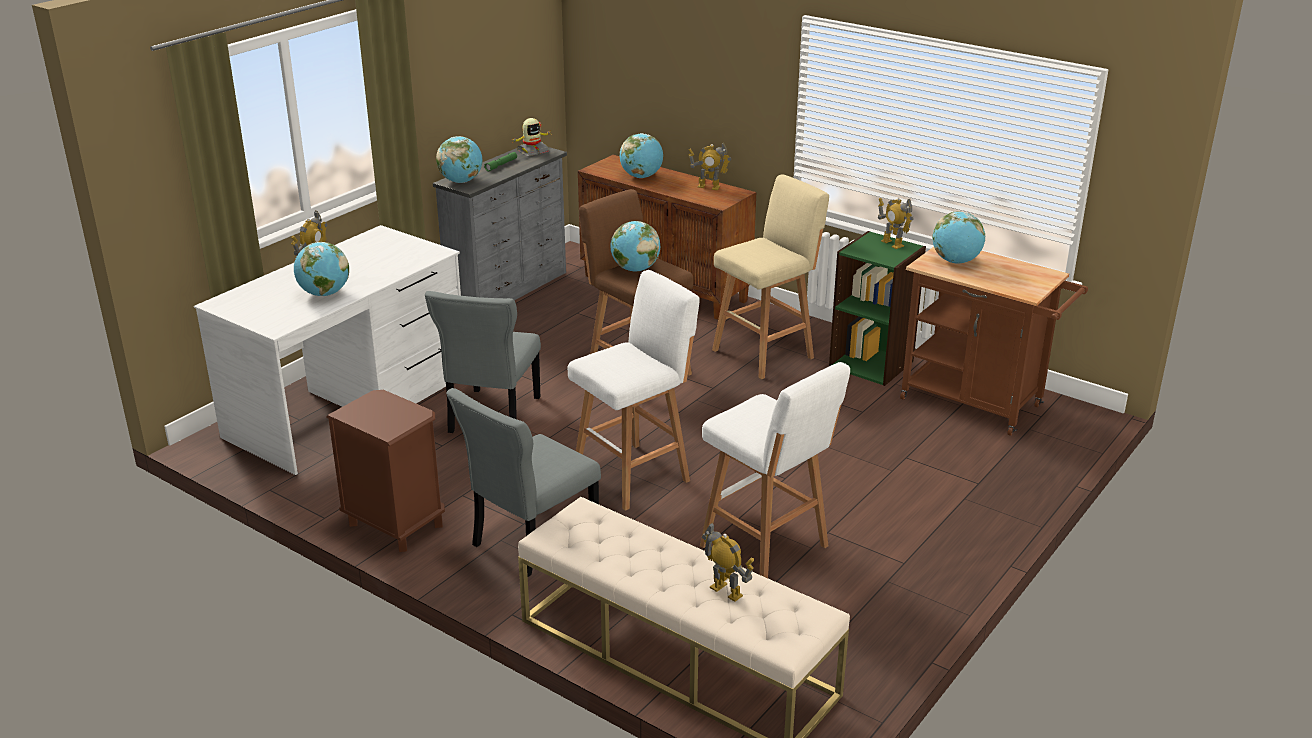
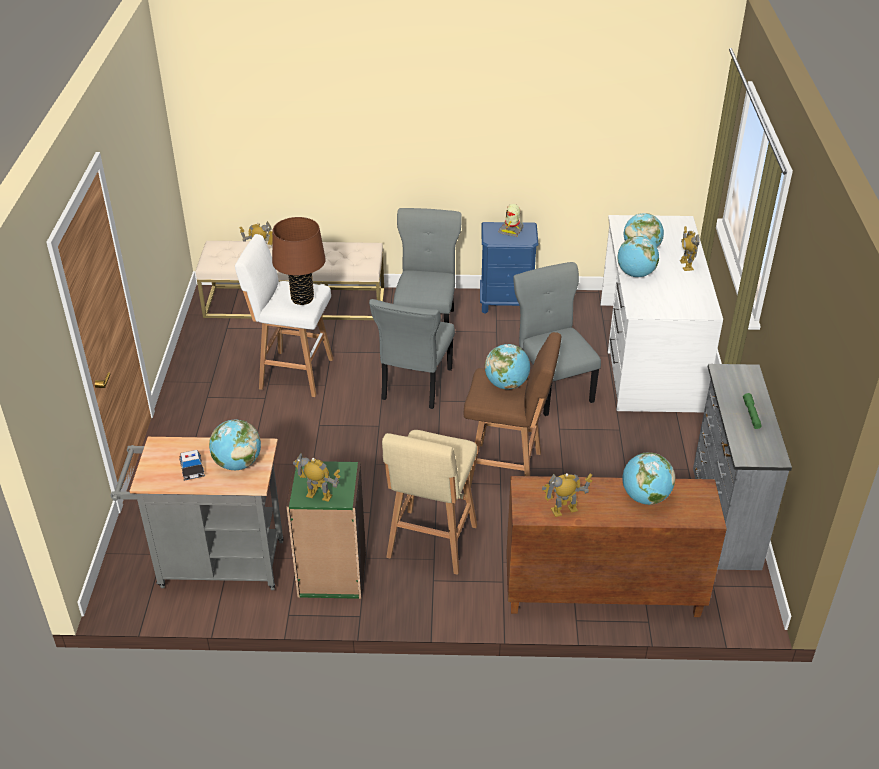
camera: 145 degrees right, 10 degrees up
(395, 525) = (507, 303): brown nightstand -> blue nightstand
(461, 181) = (741, 376): globe -> globe (635, 274)
(532, 151) = (762, 450): toy robot -> toy robot (511, 230)
(634, 474) = (415, 386): white stool -> grey chair
(757, 411) = (302, 299): none -> brown table lamp
(979, 405) = (214, 565): brown cart -> grey cart
(1001, 270) = (192, 468): none -> toy car

